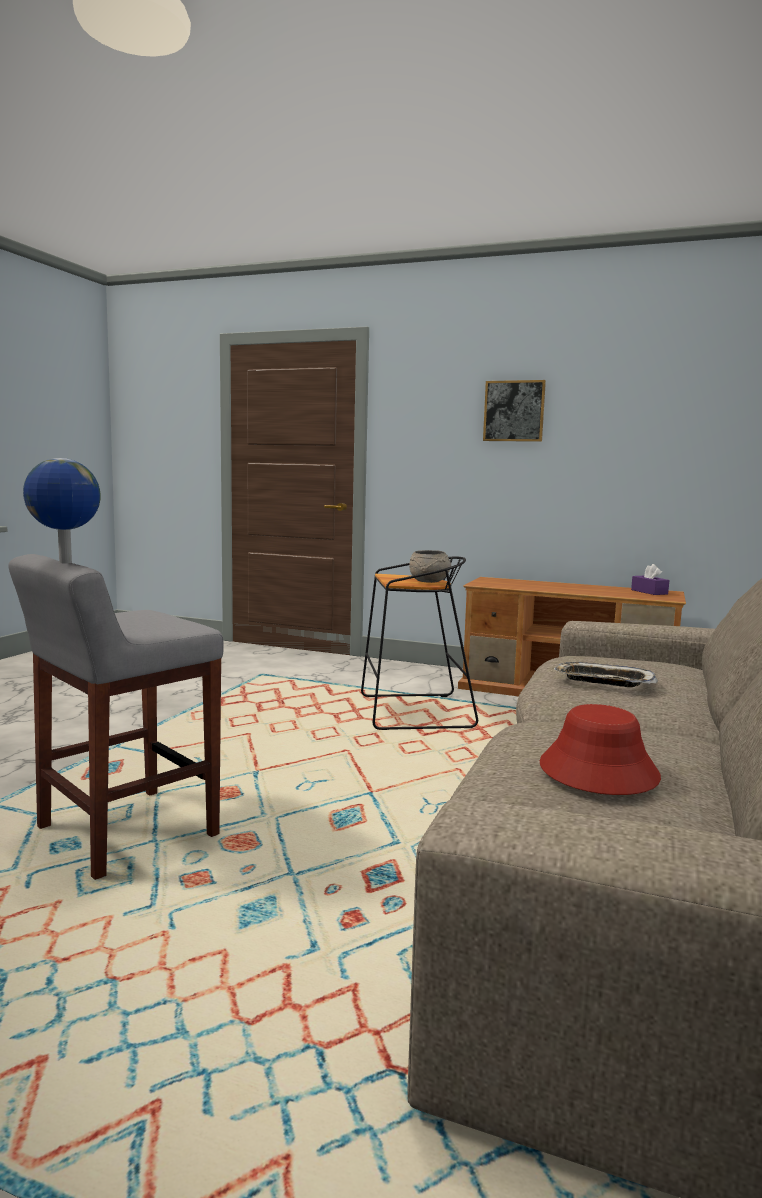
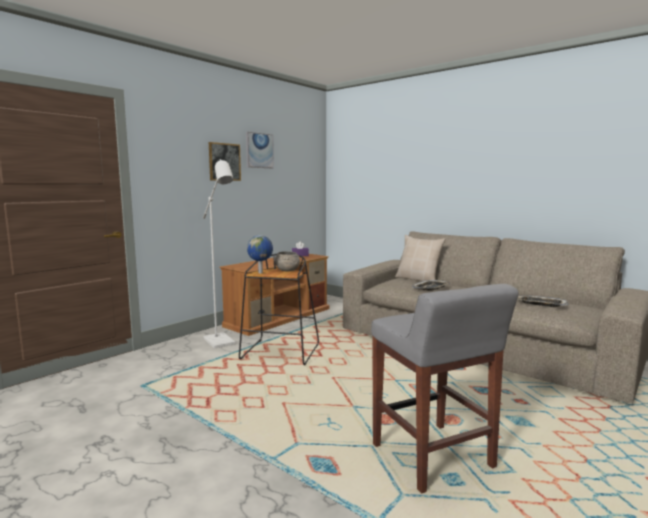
camera: 70 degrees left, 0 degrees up
(65, 562) = (484, 286): globe -> globe (261, 272)
(413, 681) = (221, 343): none -> white floor lamp
(593, 387) = (259, 150): none -> picture
(597, 771) = (540, 304): red hat -> tray
(692, 675) = (418, 279): none -> beige pillow

